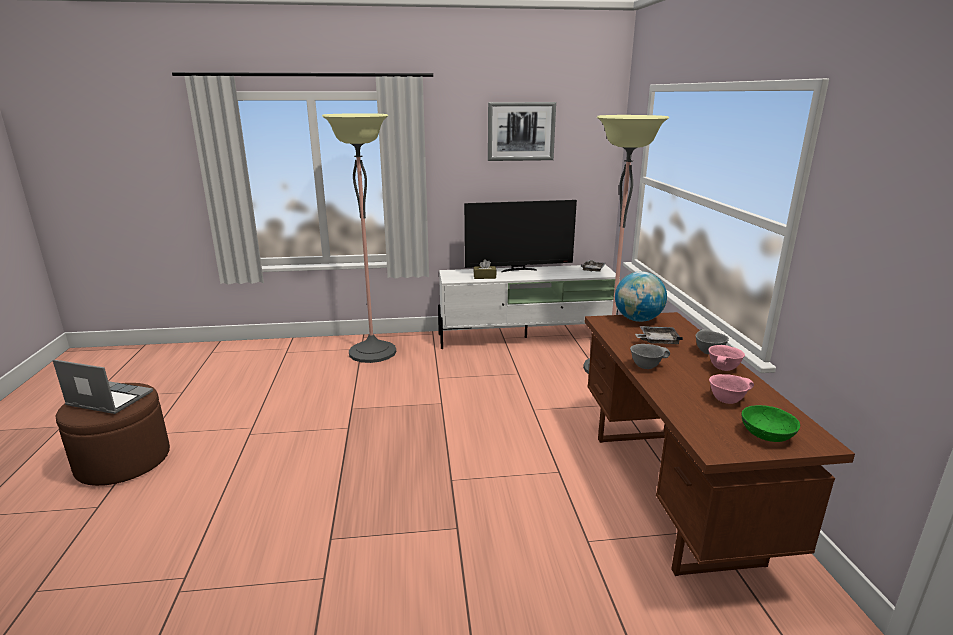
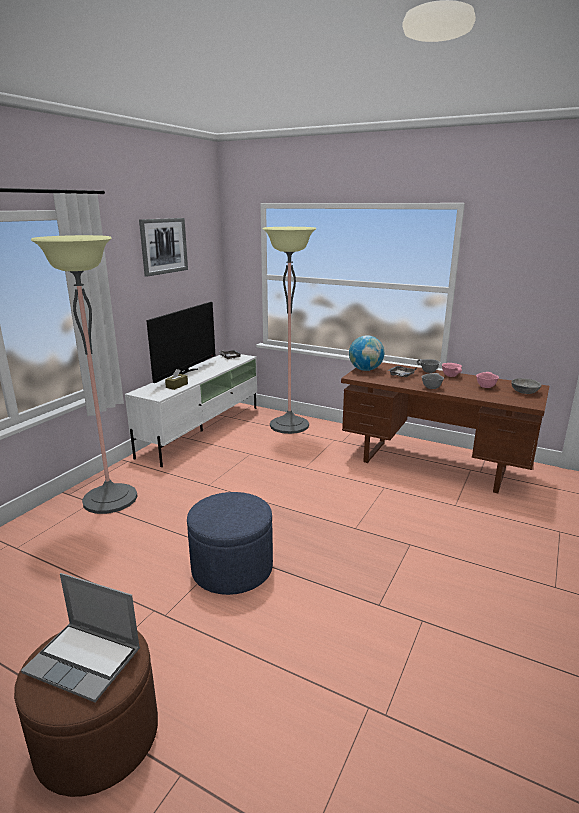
camera: 55 degrees left, 0 degrees up
(108, 399) = (85, 661): laptop -> laptop turned 120 degrees counterclockwise
(326, 438) = (232, 568): none -> blue ottoman
(766, 434) = (524, 392): green bowl -> grey bowl

